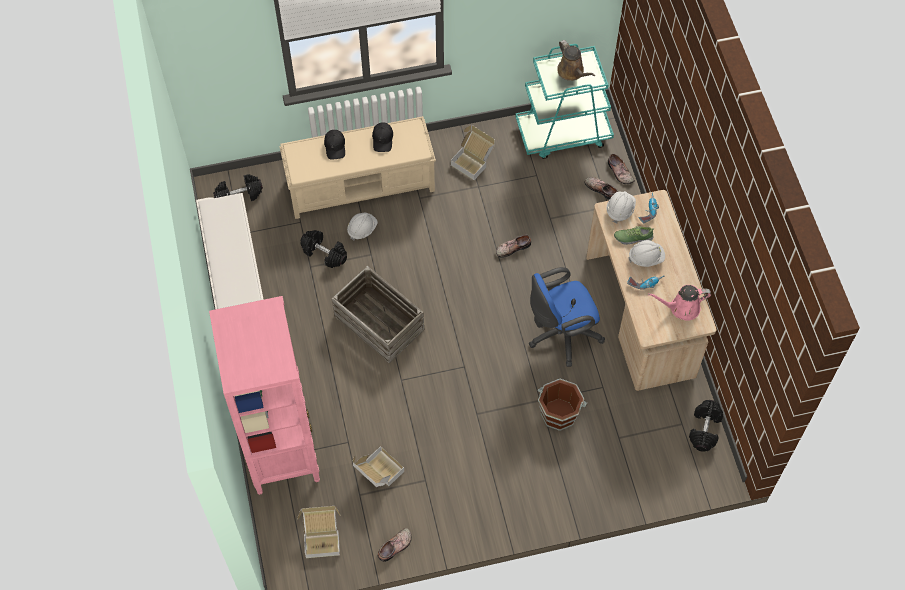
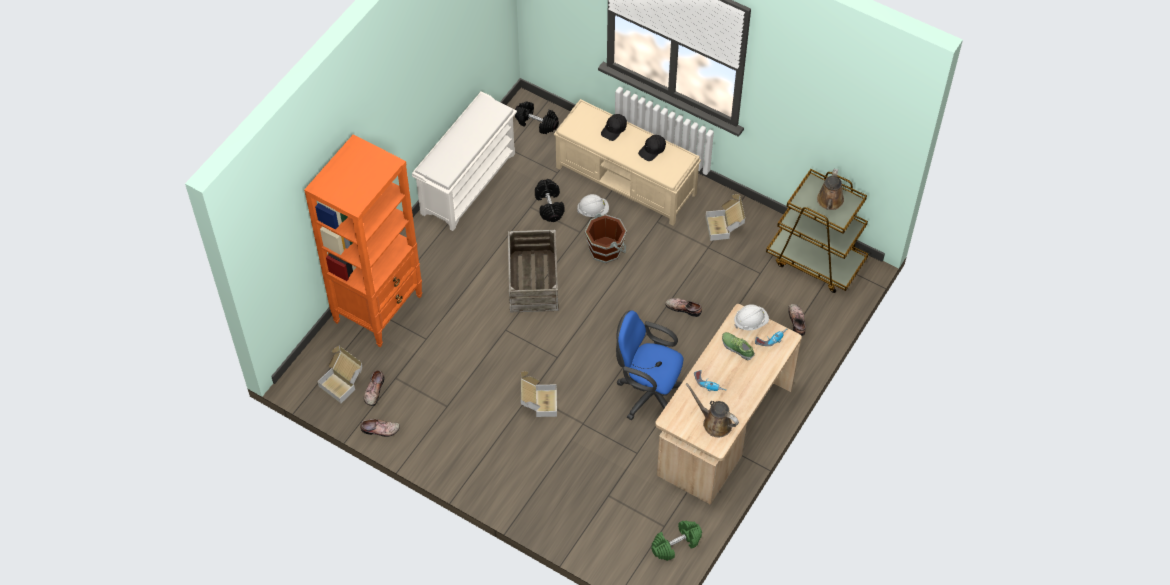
camera: 45 degrees right, 5 degrees down
(282, 451) = (379, 308): pink bookcase -> orange bookcase
(378, 474) = (421, 375): cardboard box -> cardboard box (538, 403)
(559, 413) = (586, 443): brown bucket -> brown bucket (606, 249)
(563, 133) = (816, 260): turquoise cart -> brown cart
(619, 172) = (825, 320): shoe -> shoe (373, 390)
(646, 258) = (730, 369): white hard hat -> none
(681, 308) = (714, 422): pink watering can -> brown watering can
(704, 429) = (676, 544): black dumbbell -> green dumbbell

